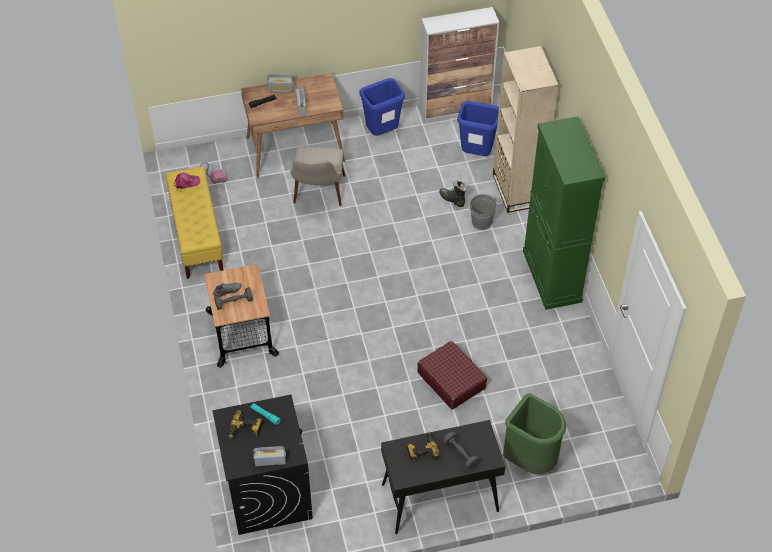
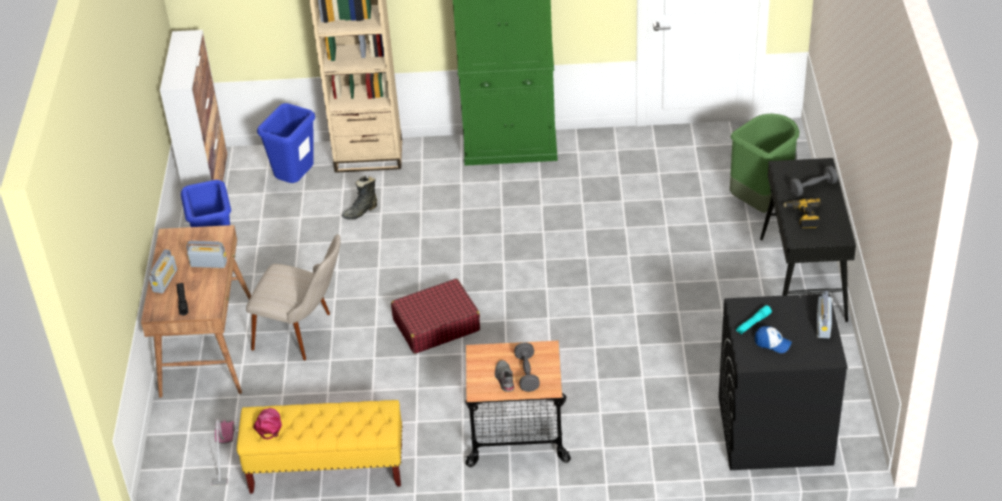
camera: 75 degrees left, 10 degrees down
(245, 429) = (772, 343): power drill -> cap
(451, 380) = (639, 248): red suitcase -> red suitcase (436, 325)
(482, 222) = (407, 191): grey bucket -> none

